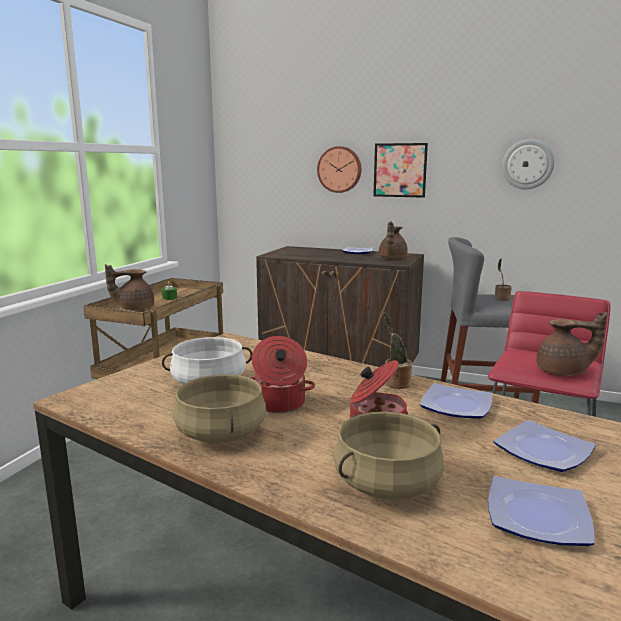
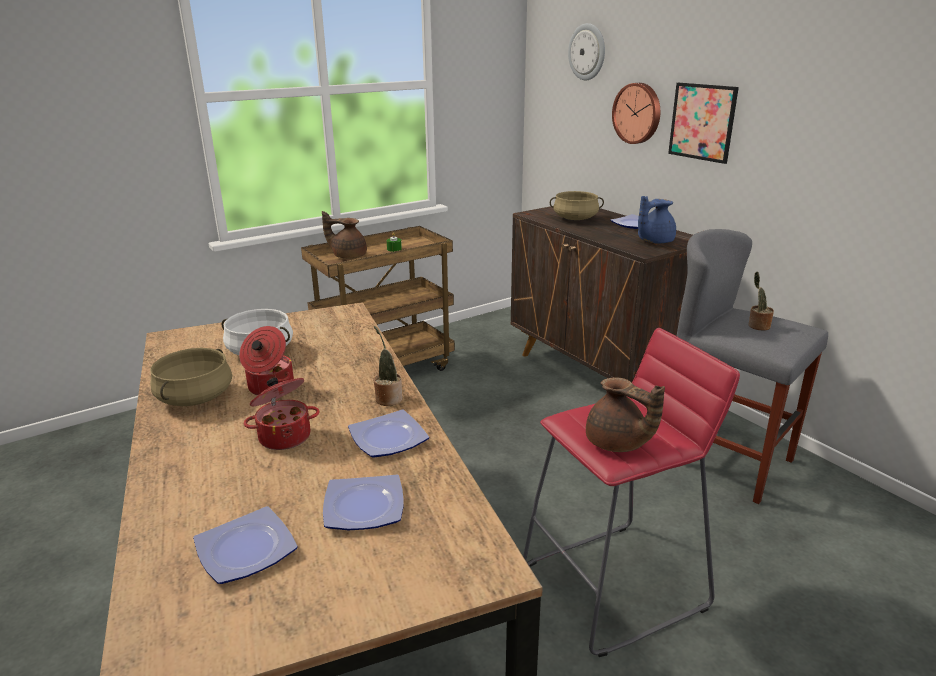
camera: 35 degrees right, 10 degrees up
(387, 484) = (211, 479): beige cooking pot -> beige cooking pot (575, 219)
(392, 258) = (653, 241): brown teapot -> blue teapot
(527, 164) = (866, 133): wall clock -> wall clock (587, 52)

